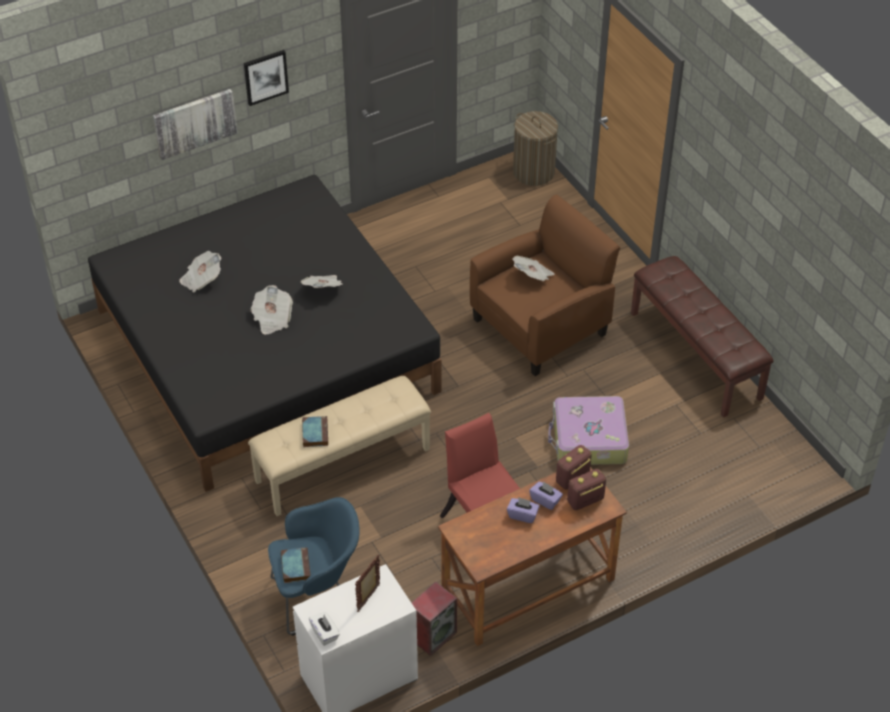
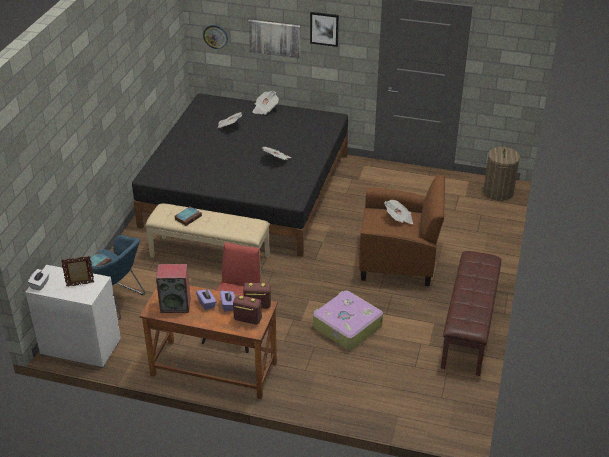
camera: 45 degrees right, 10 degrees down
(102, 163) = (215, 36): none -> wall clock
(272, 319) = (235, 158): newspaper -> newspaper (265, 109)
(433, 635) = (139, 355): speaker -> speaker (176, 305)

